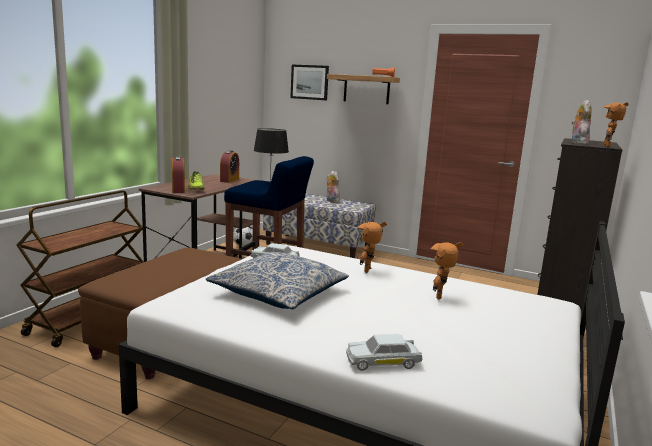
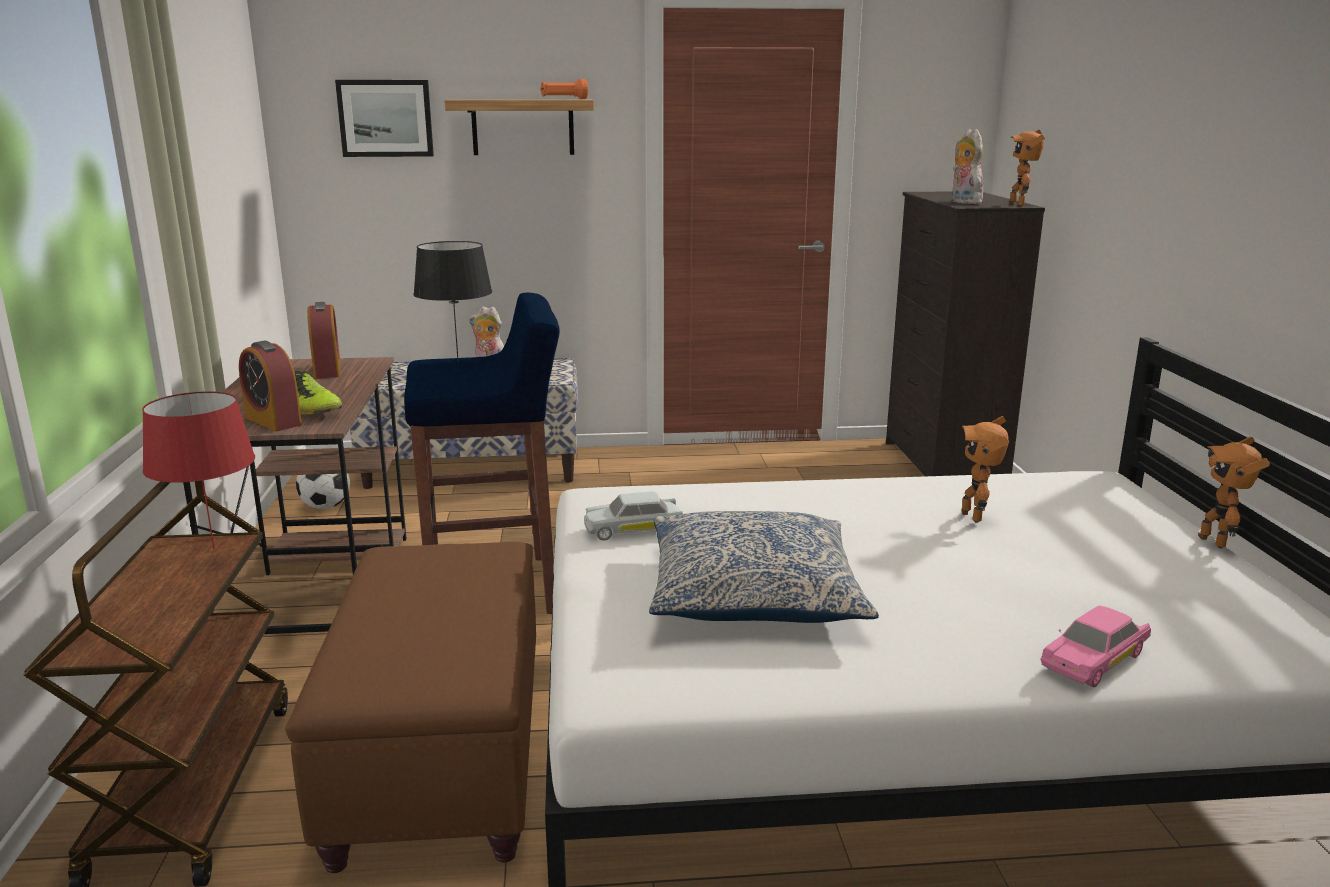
camera: 30 degrees left, 5 degrees up
(121, 228) = (215, 548): none -> red table lamp
(370, 271) = (808, 500): toy robot -> toy robot (1215, 541)
(383, 362) = (1093, 660): white toy car -> pink toy car

